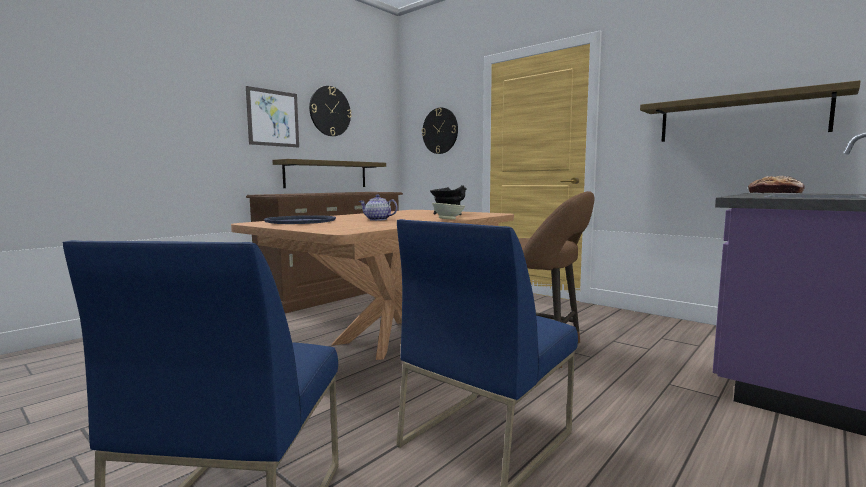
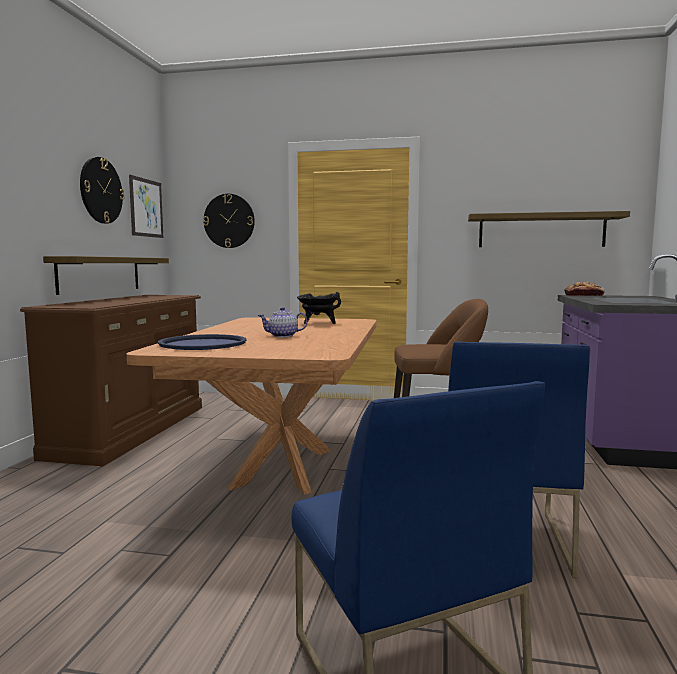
camera: 30 degrees left, 0 degrees up
(273, 118) = (42, 198): picture -> picture (146, 208)
(448, 219) = (351, 330): beige bowl -> none

